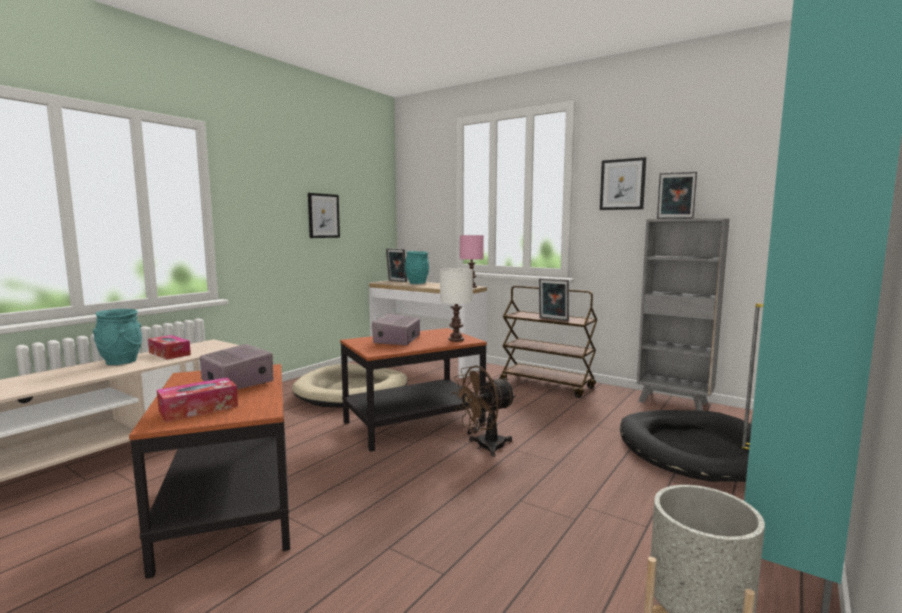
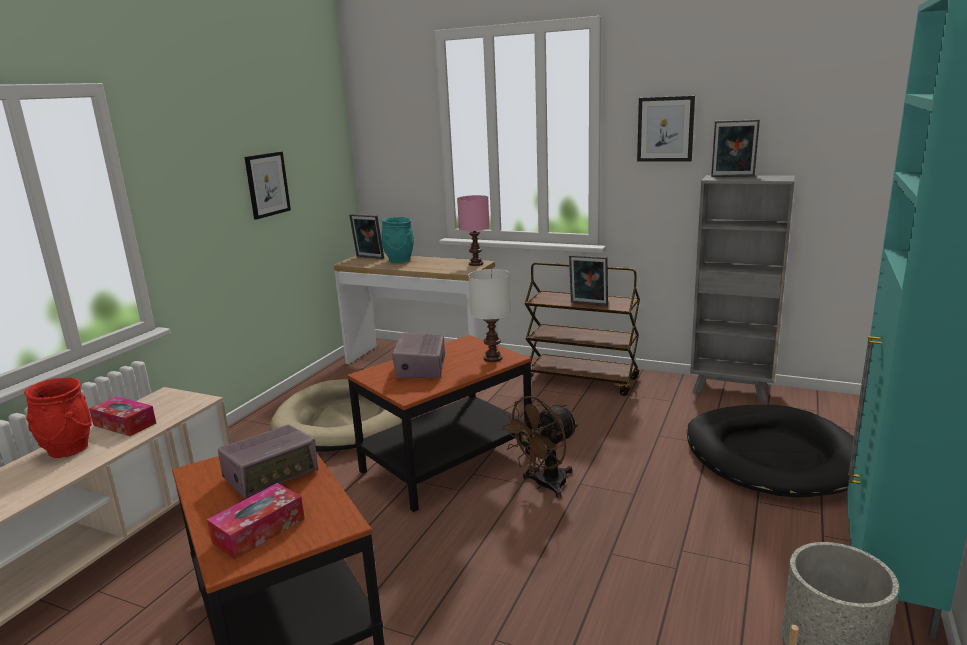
camera: 10 degrees left, 10 degrees up
(120, 362) = (67, 449): turquoise vase -> red vase
(237, 382) = (271, 475): radio -> radio turned 105 degrees clockwise

